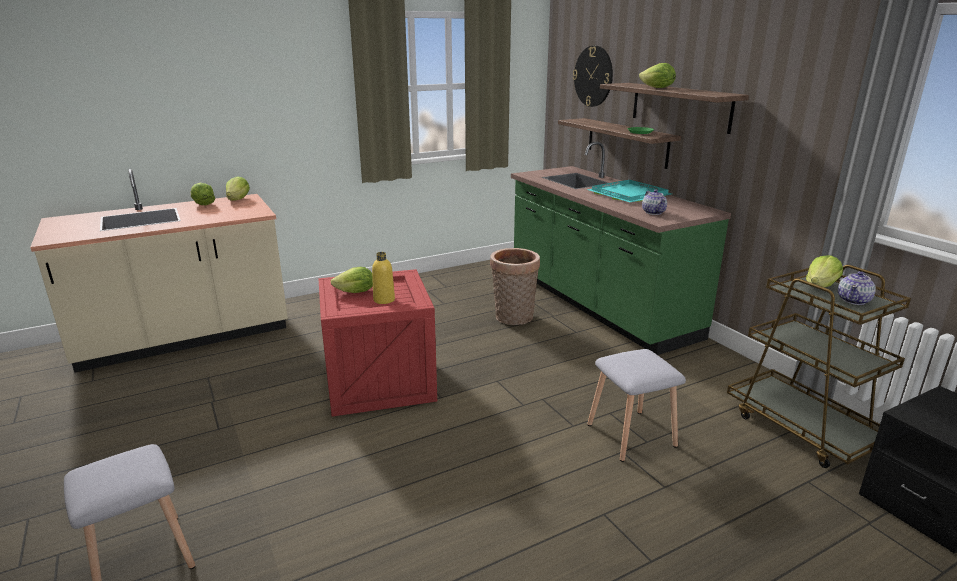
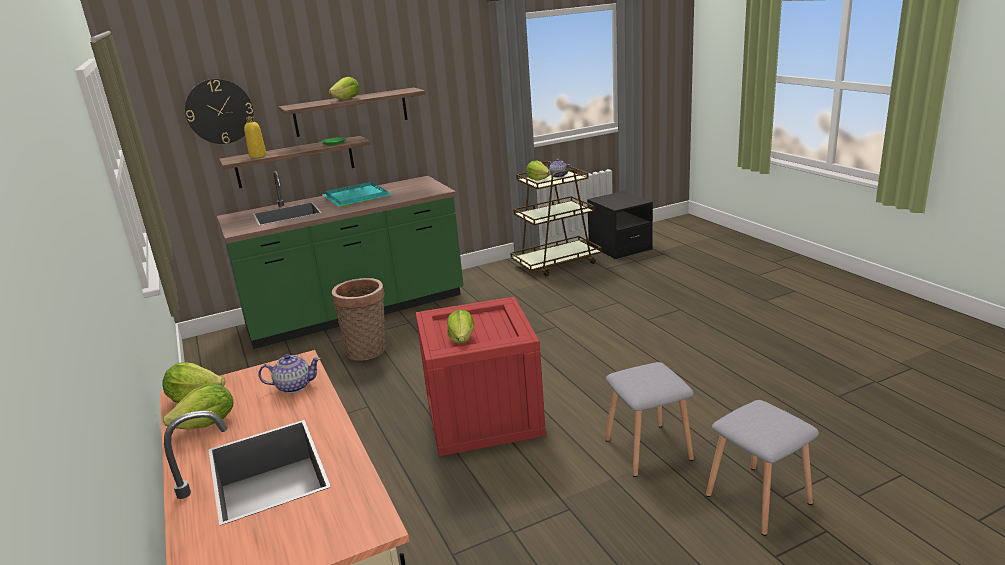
camera: 85 degrees left, 0 degrees up
(384, 300) = (484, 324): yellow bottle -> yellow bottle (258, 156)
(632, 434) = (566, 308): grey stool -> grey stool (647, 449)
(653, 212) = (417, 191): teapot -> teapot (293, 386)

